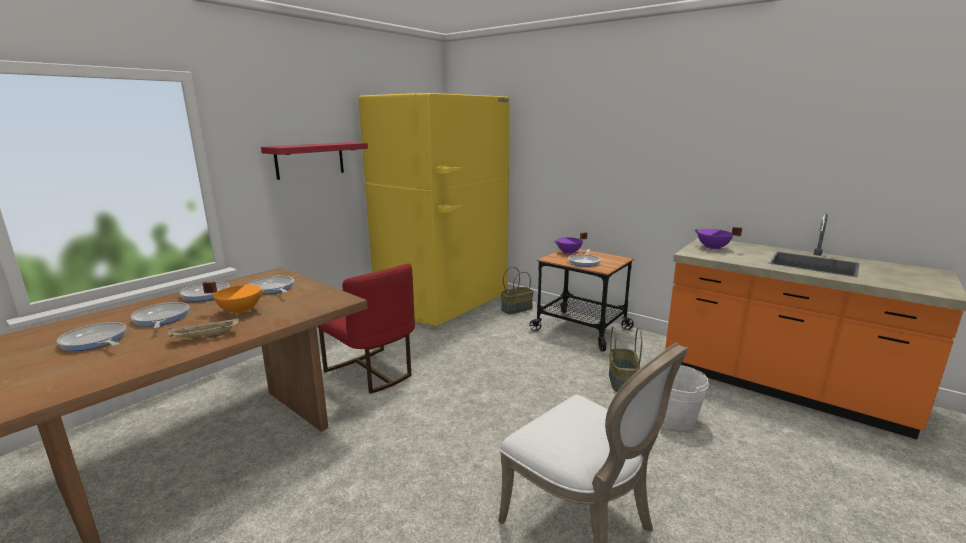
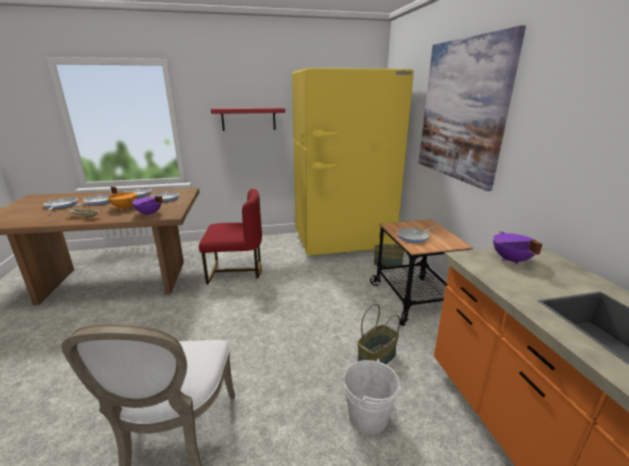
camera: 40 degrees right, 5 degrees up
(372, 372) = (235, 271): red chair -> red chair turned 90 degrees counterclockwise
(569, 253) = (419, 225): purple cooking pot -> purple cooking pot (149, 214)
(587, 136) = (461, 111): none -> picture

